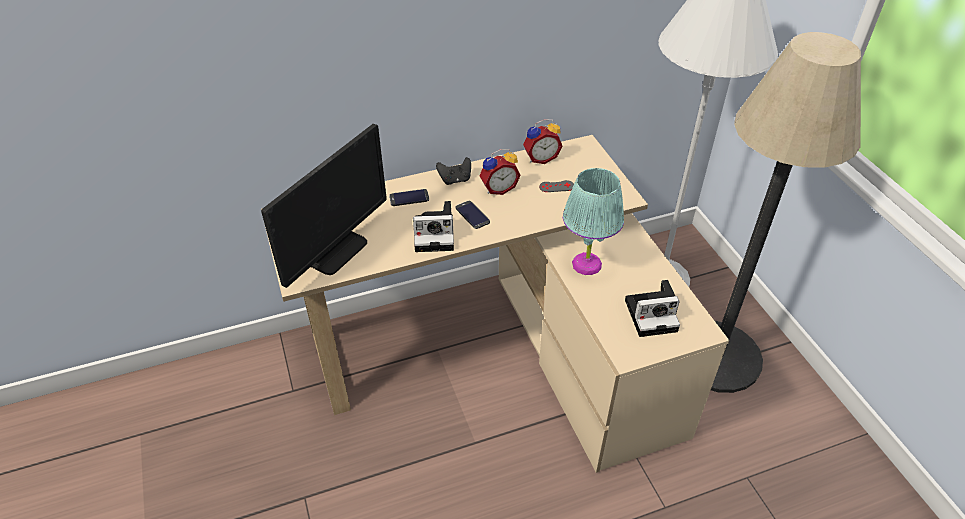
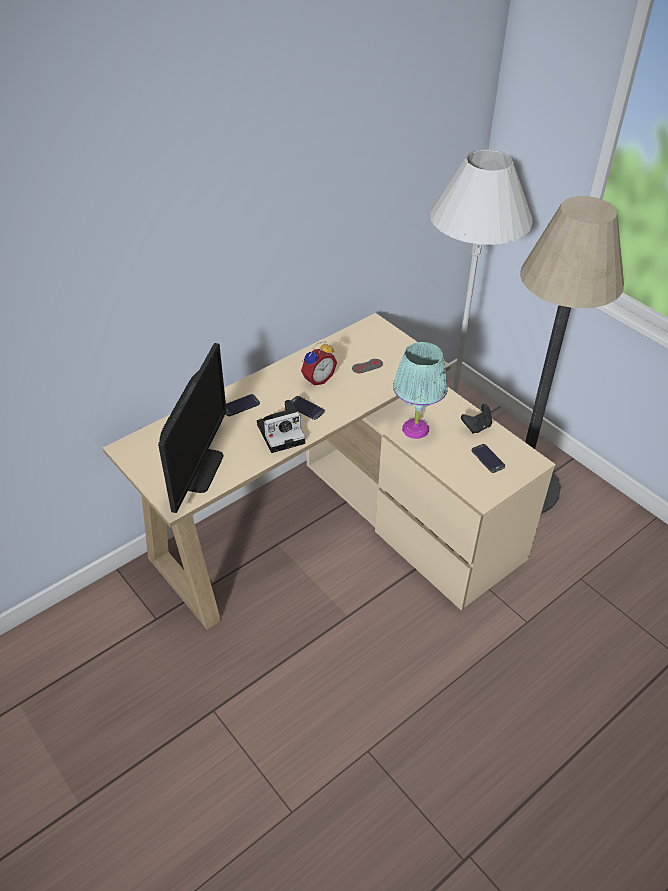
camera: 20 degrees left, 0 degrees up
(455, 180) = (274, 379): black game controller -> black game controller (476, 427)
(540, 158) = (341, 343): alarm clock -> none
(652, 314) = (487, 458): camera -> phone

